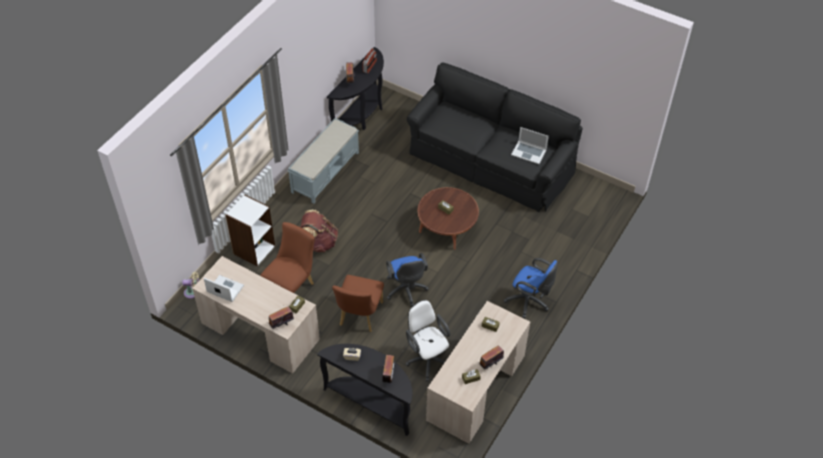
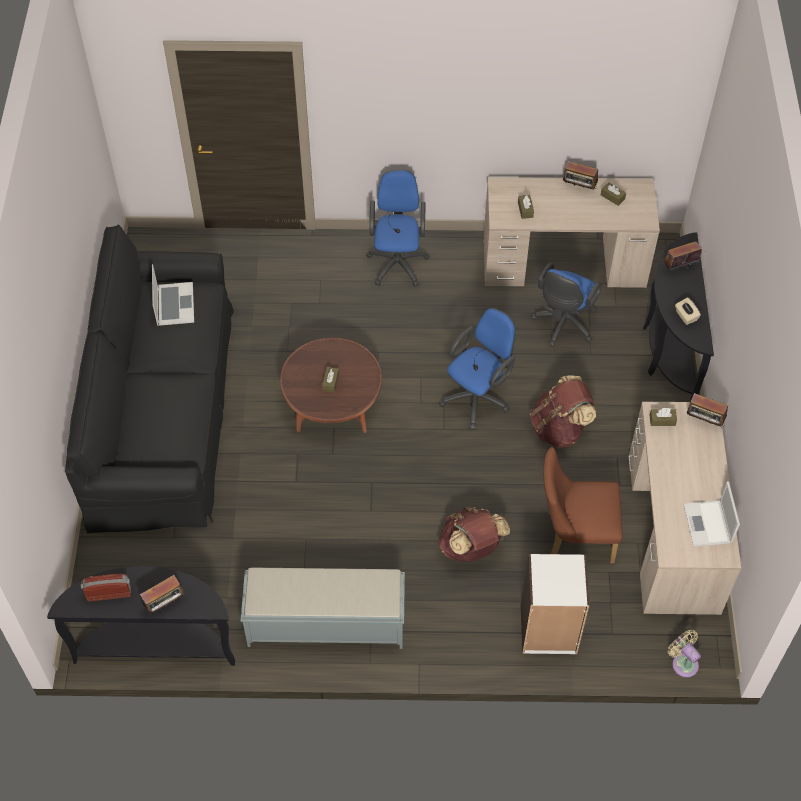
camera: 120 degrees left, 5 degrees up
(359, 316) = (559, 428): brown chair -> brown backpack
(427, 358) = (563, 325): white office chair -> blue office chair

